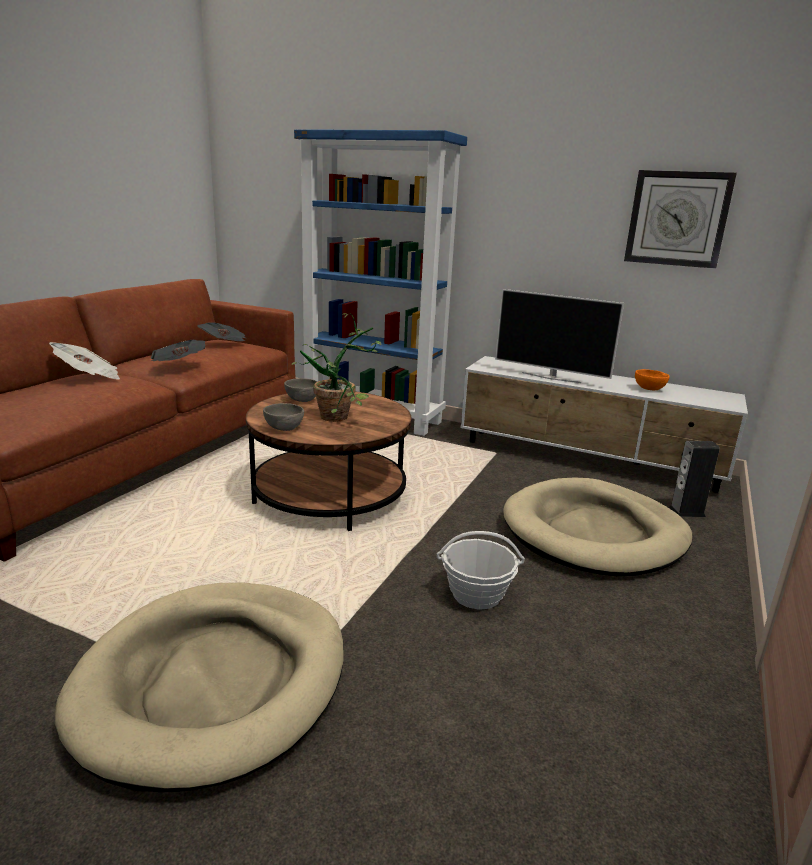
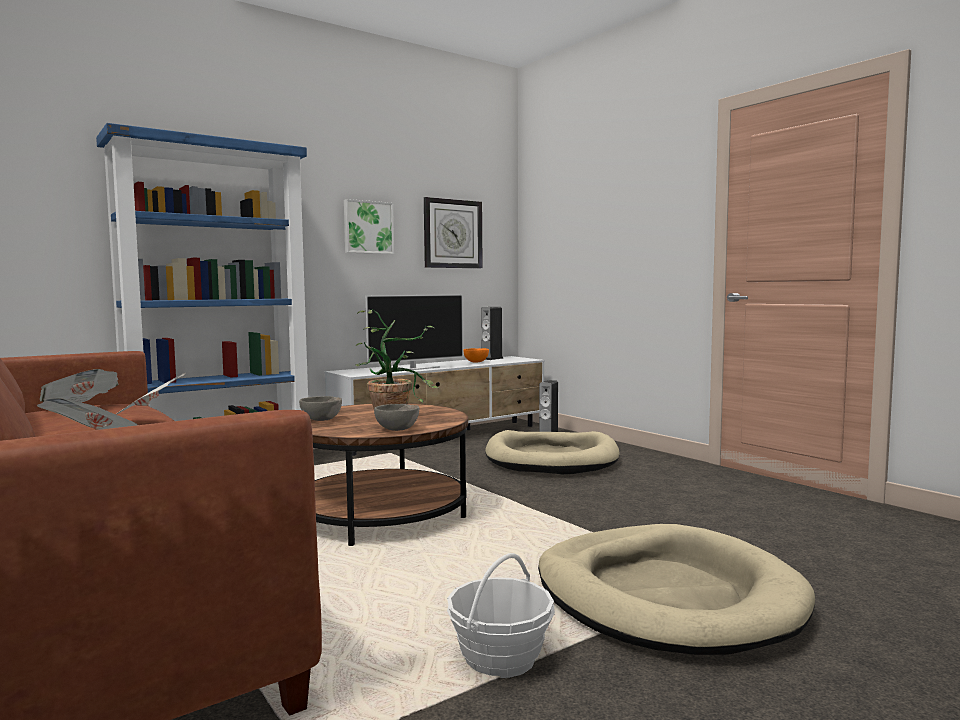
camera: 60 degrees left, 15 degrees down
(476, 594) = (603, 499): basket -> basket (500, 658)
(555, 209) = (368, 227): none -> picture
(695, 390) = (491, 358): none -> speaker

